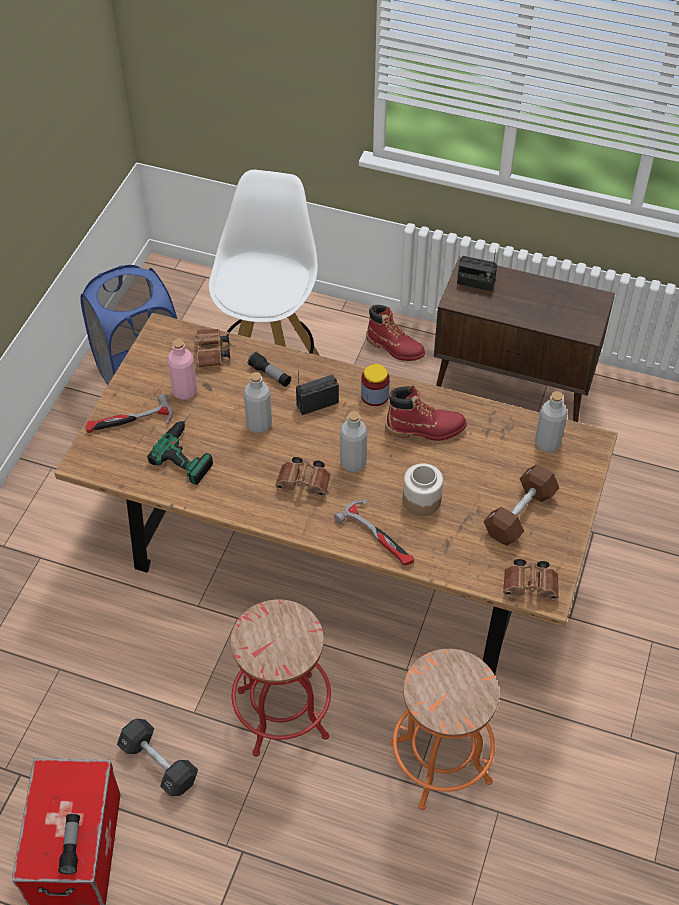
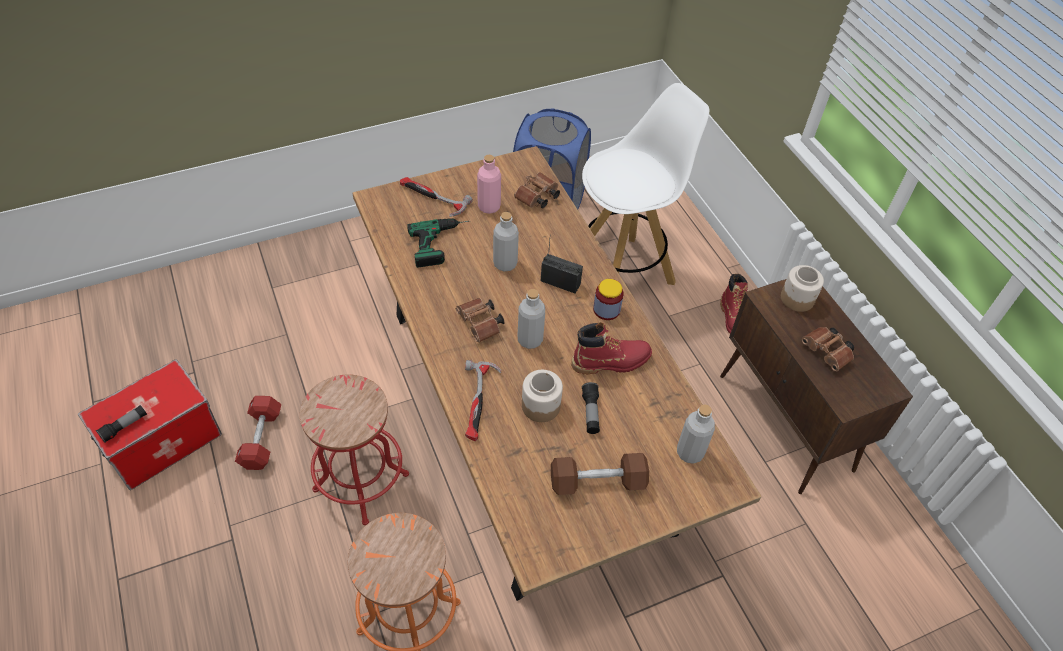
camera: 45 degrees right, 0 degrees up
(159, 763) = (261, 439): black dumbbell -> red dumbbell
(270, 375) = (555, 239): flashlight -> flashlight (590, 413)
(425, 429) = (611, 361): red boot -> red boot turned 60 degrees counterclockwise
(475, 283) = (797, 299): radio -> jar
(531, 586) = (533, 541): brown binoculars -> brown binoculars (827, 353)

